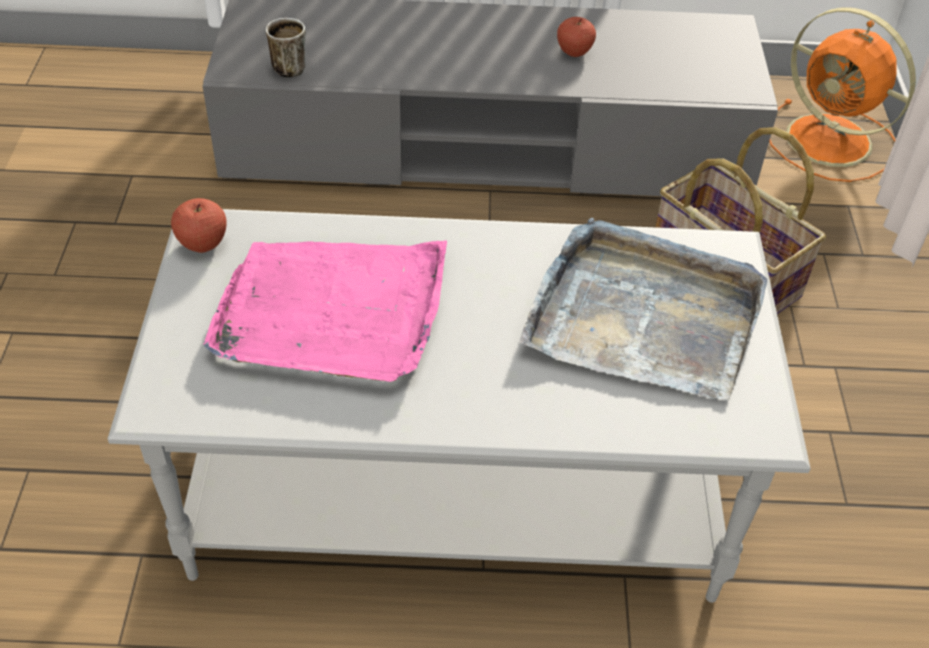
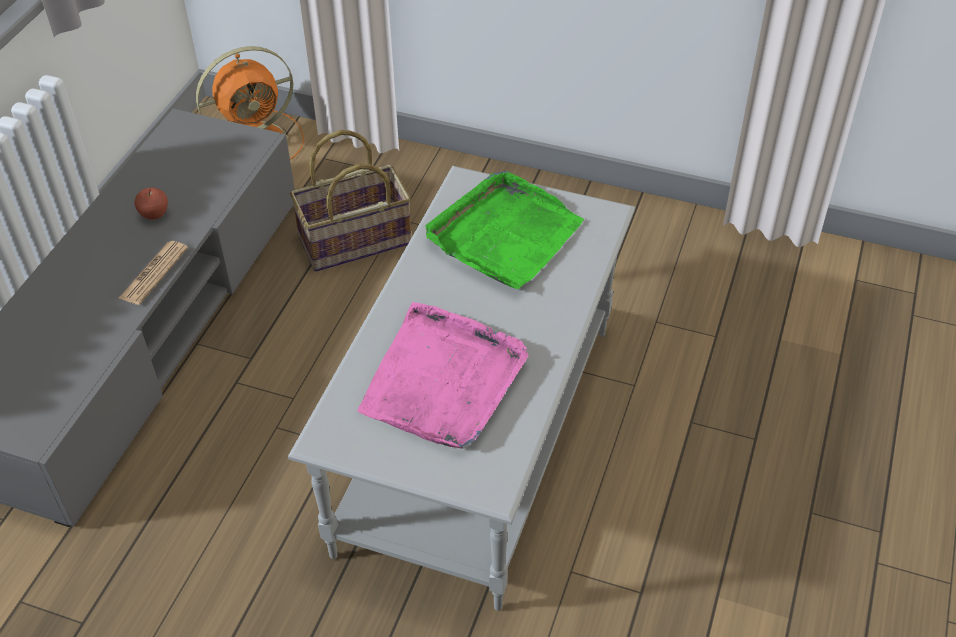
camera: 70 degrees left, 0 degrees up
(203, 243) = (340, 443): apple -> none
(291, 66) = (58, 394): mug -> none
(485, 77) = (154, 273): none -> newspaper
(643, 315) = (504, 235): grey tray -> green tray

